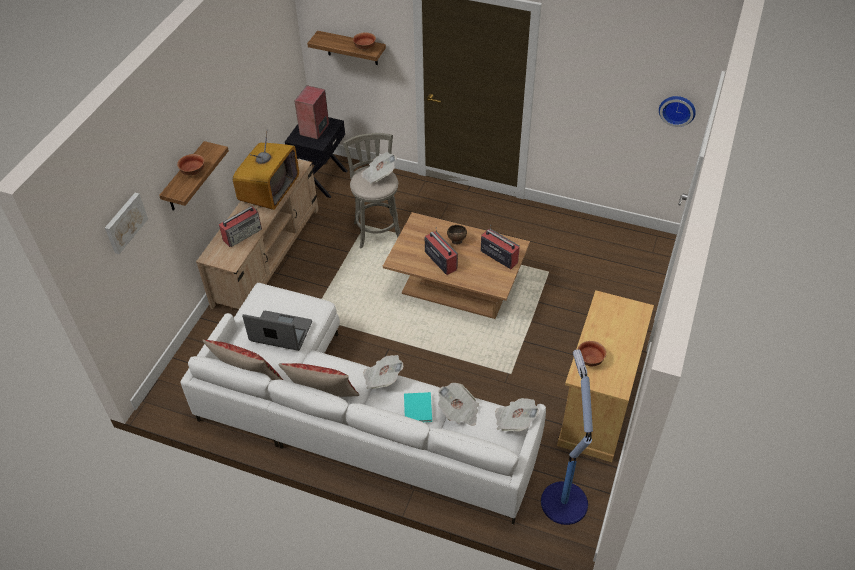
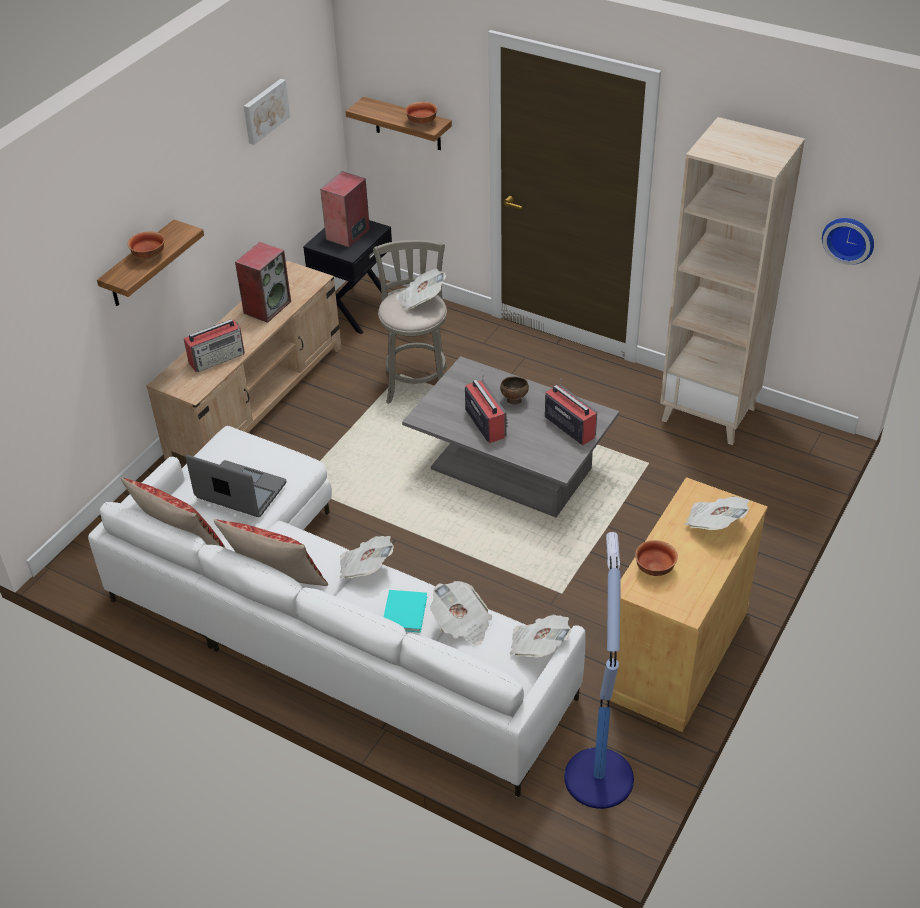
camera: 10 degrees right, 5 degrees down
(124, 222) = (40, 306): picture -> picture (264, 110)
(269, 191) = (267, 307): television -> speaker
(456, 287) = (510, 469): brown coffee table -> grey coffee table
(581, 231) = (709, 414): none -> beige bookcase
(622, 322) = (714, 523): none -> newspaper

